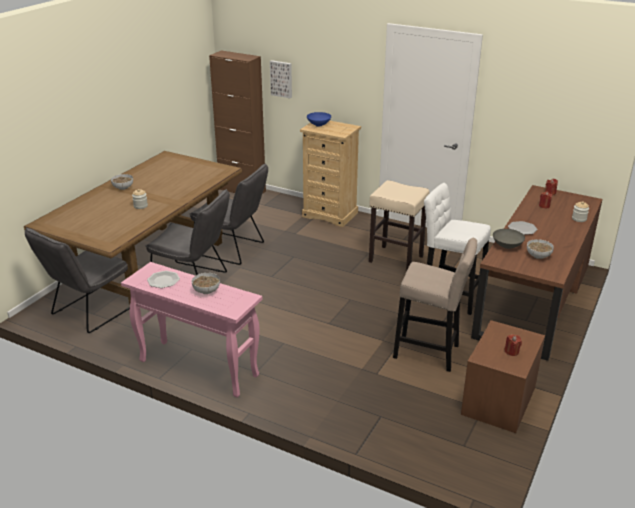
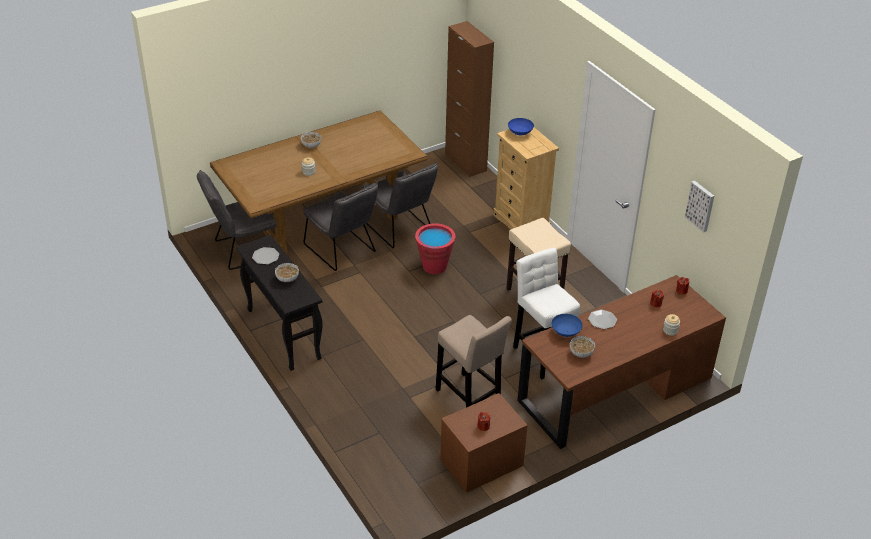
camera: 30 degrees right, 10 degrees up
(197, 368) = (283, 334): pink console table -> black console table
(281, 78) = (509, 70): picture -> picture (700, 205)
(291, 266) = (434, 266): none -> red bucket
(506, 246) = (565, 332): grey bowl -> blue bowl

